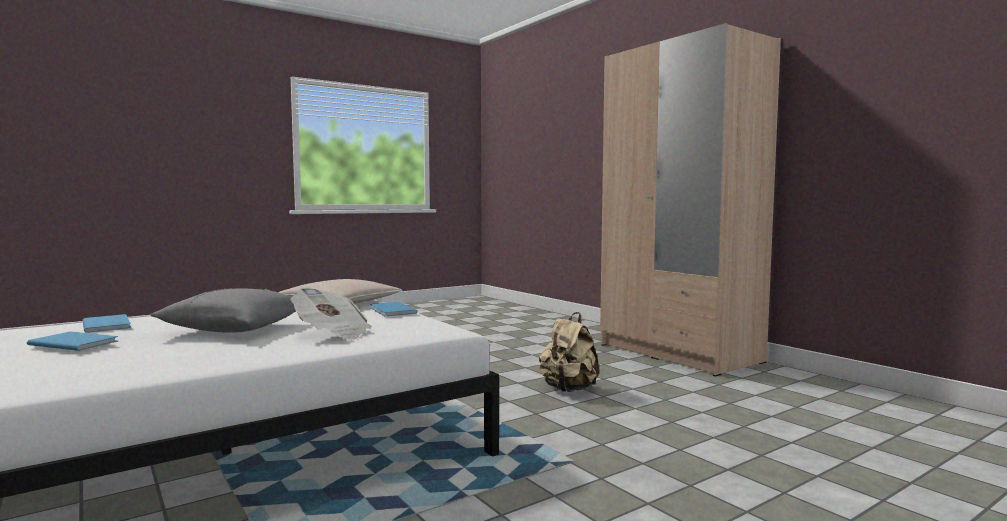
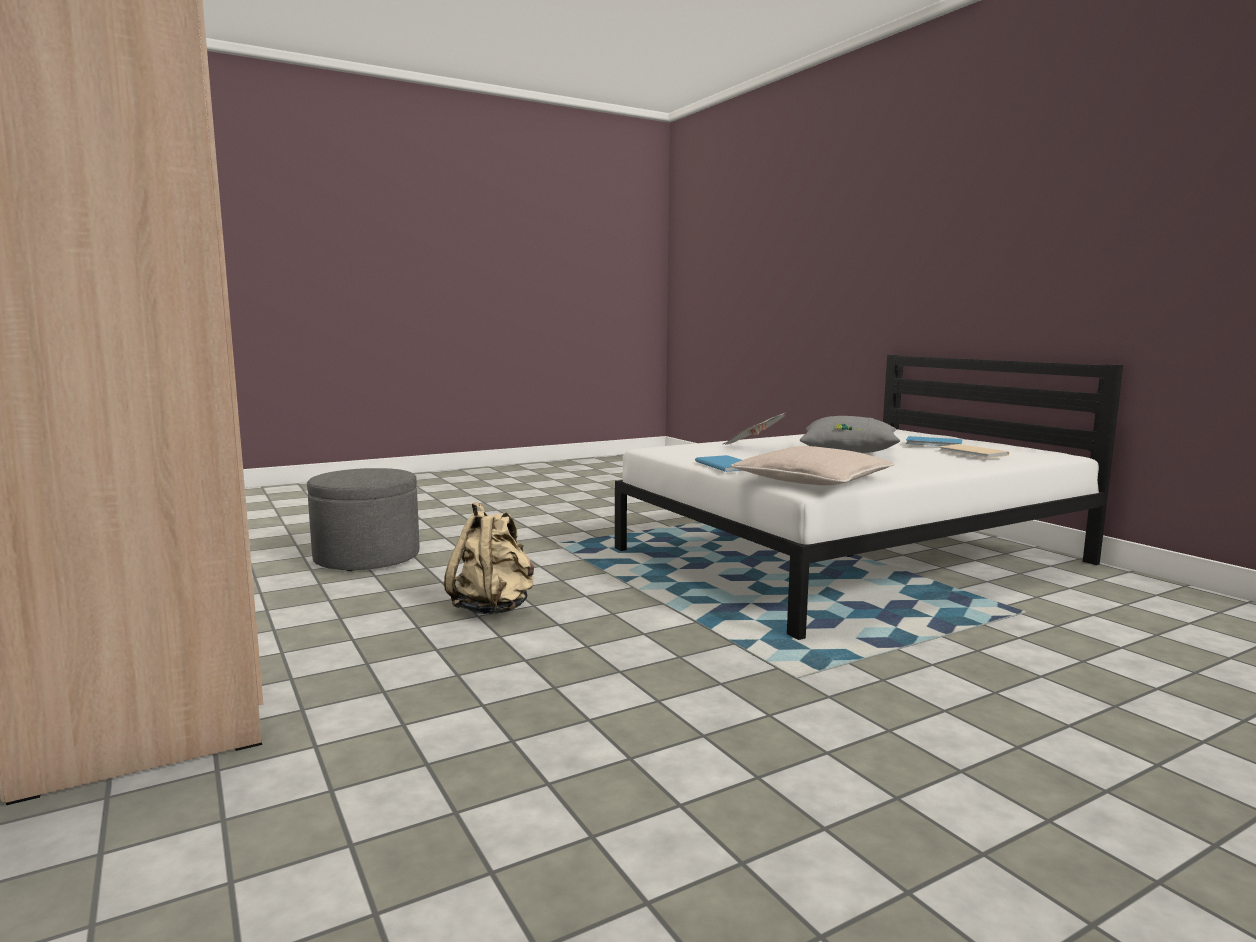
camera: 175 degrees left, 5 degrees up
(108, 324) = (973, 453): blue book -> beige book
(752, 431) = (367, 557): none -> grey ottoman

